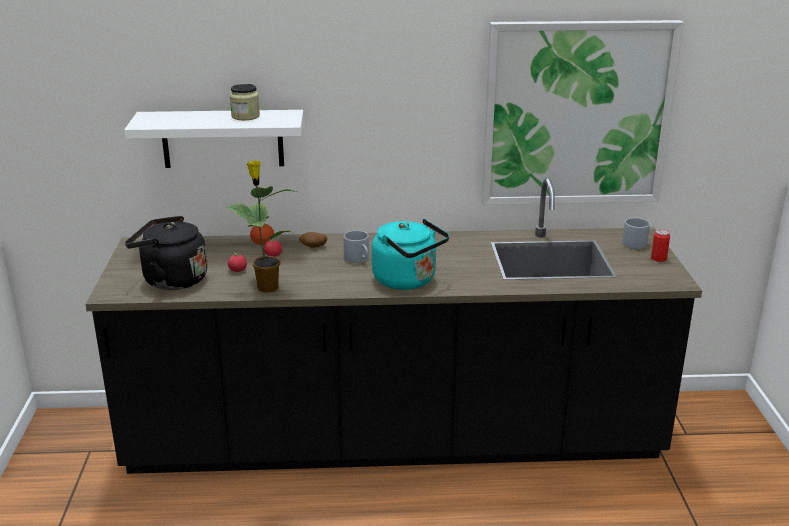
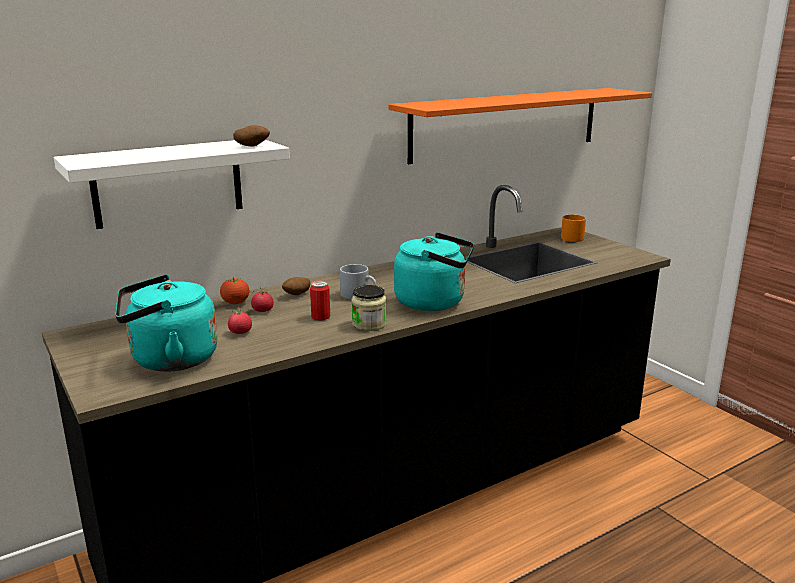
camera: 30 degrees left, 5 degrees down
(171, 280) = (169, 360): black kettle -> turquoise kettle
(245, 116) = (207, 146): jar -> jar (369, 324)
(266, 287) = (296, 340): potted plant -> none
(275, 121) = (252, 146): none -> potato
(577, 114) = (507, 123): picture -> orange shelf
(636, 242) = (571, 237): grey mug -> orange mug
(658, 258) = (605, 244): can -> can (321, 317)

